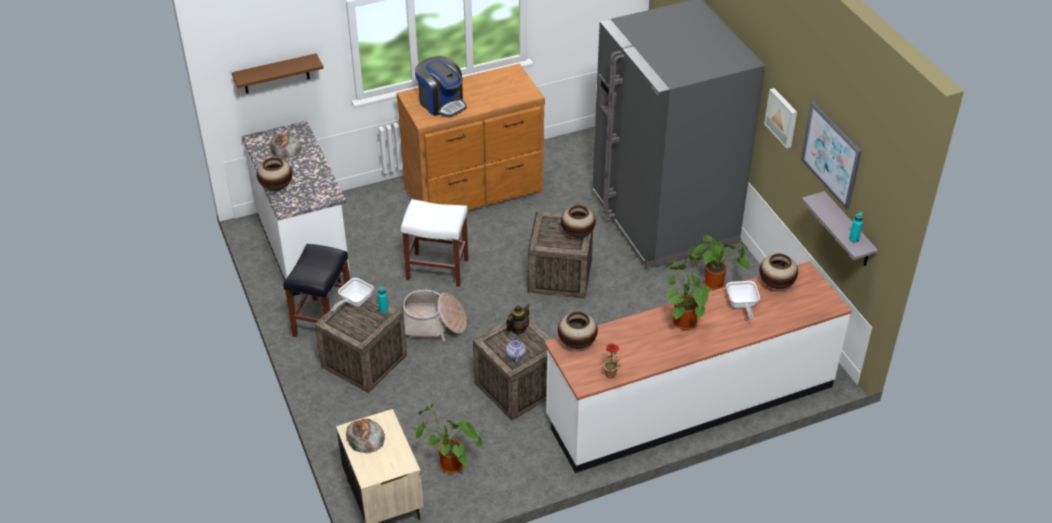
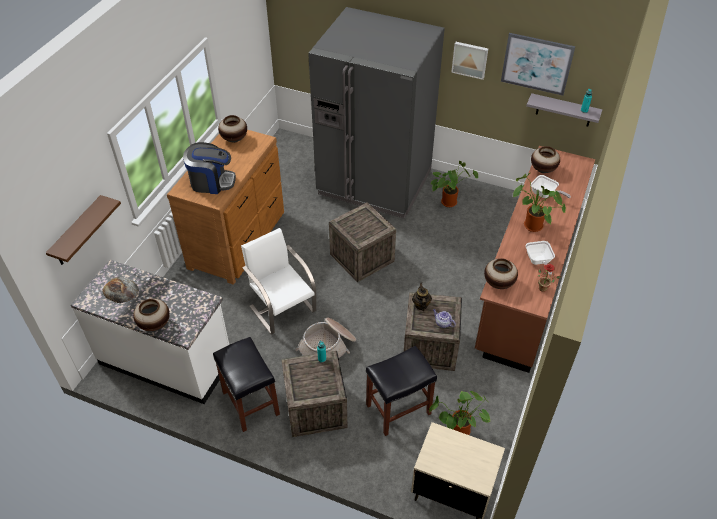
camera: 45 degrees left, 5 degrees up
(354, 302) = (295, 369): frying pan -> frying pan (538, 261)
(365, 436) = (442, 457): bread -> none
(423, 411) = (398, 410): none -> black stool
(438, 269) = (282, 308): white stool -> white chair
(577, 233) = (372, 219): vase -> vase (234, 139)
(690, 402) = (527, 280): white counter -> brown counter

